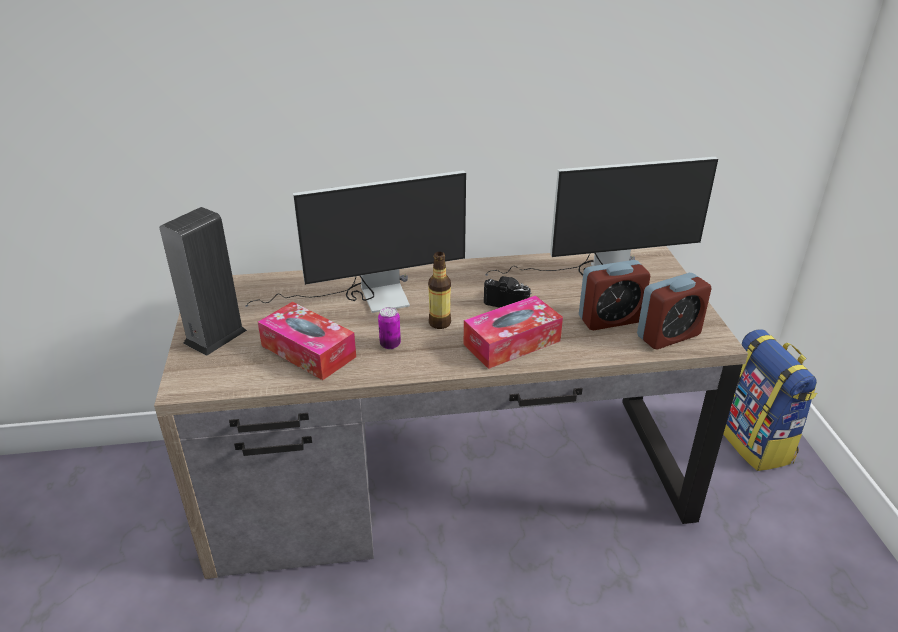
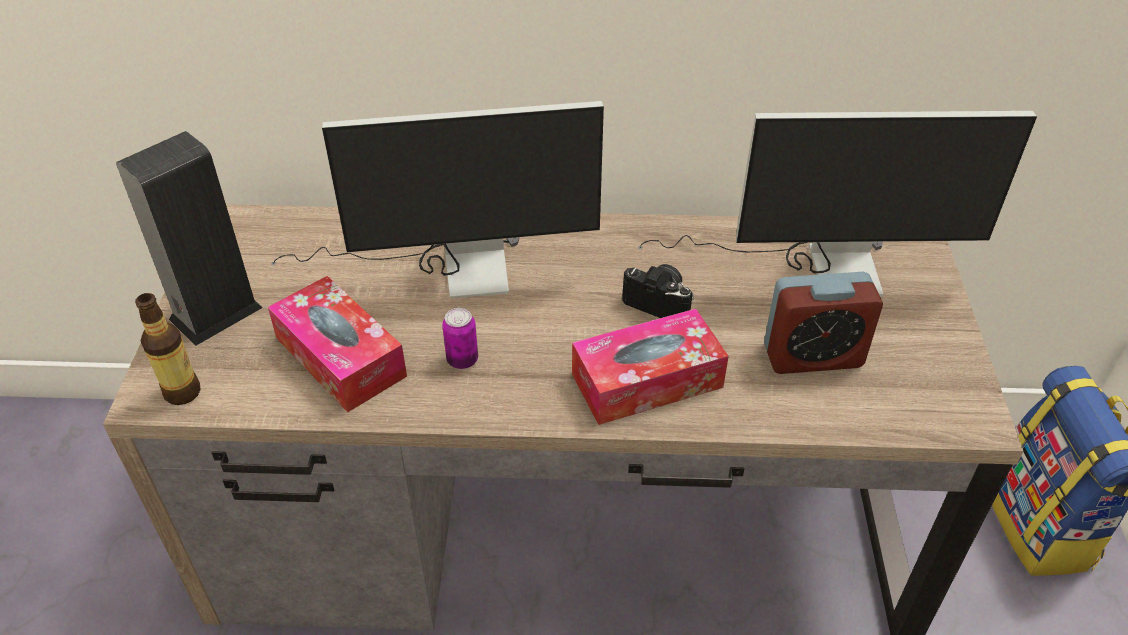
camera: 10 degrees right, 10 degrees up
(439, 323) = (546, 330): bottle -> bottle (182, 392)
(668, 335) = (899, 399): alarm clock -> none

